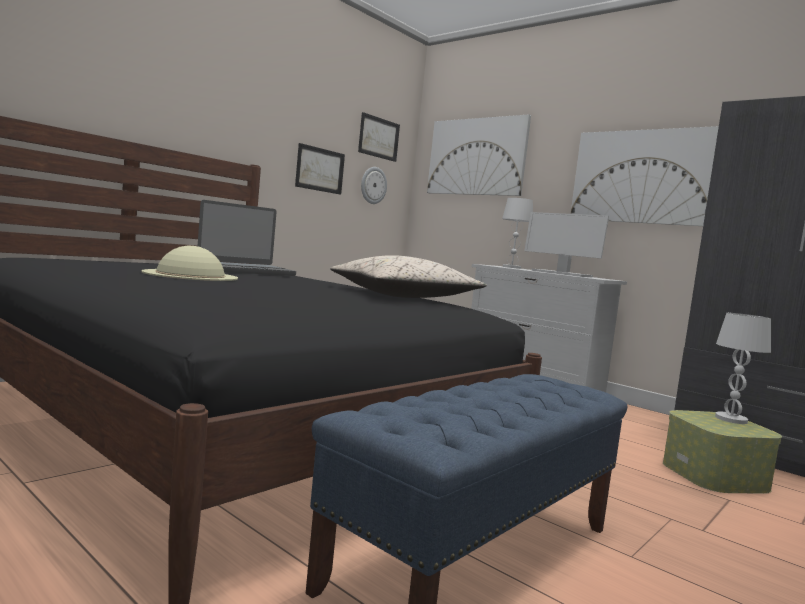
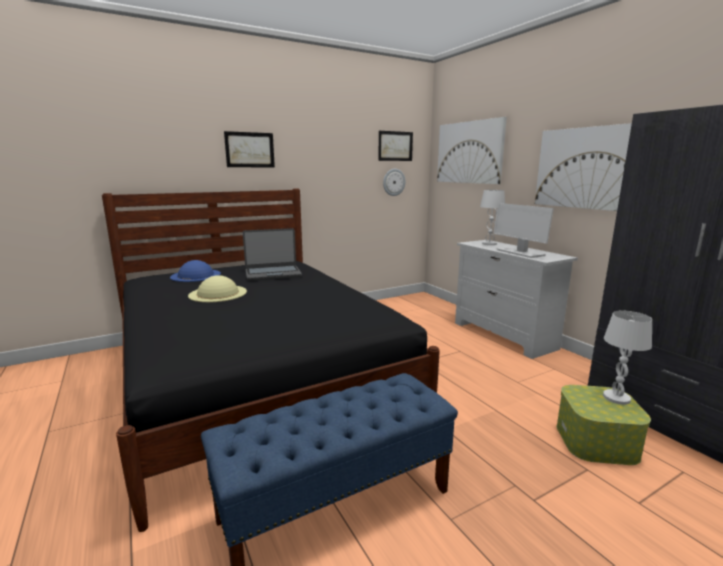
camera: 20 degrees right, 10 degrees up
(115, 261) = (195, 275): none -> blue hat
(320, 169) = (348, 180): picture -> picture (250, 150)
(403, 296) = (347, 303): beige pillow -> none

